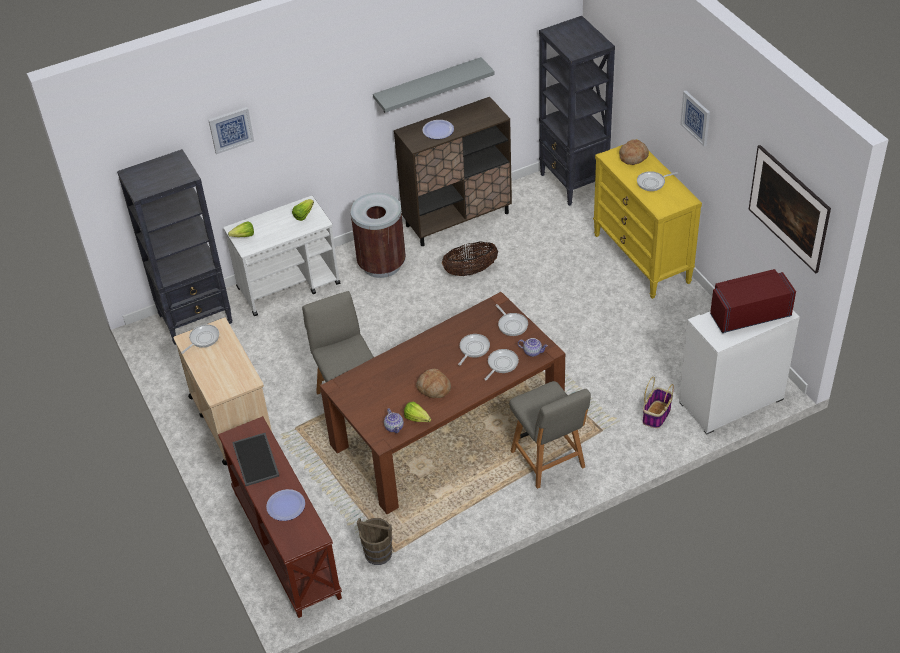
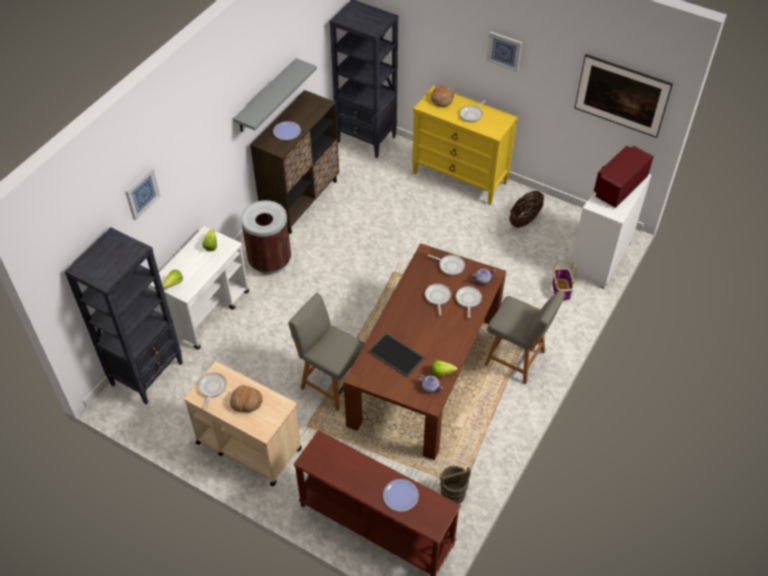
camera: 35 degrees left, 5 degrees up
(256, 459) = (344, 469): tray -> tray (397, 354)
(433, 388) = (434, 342): bread -> bread (246, 402)
(470, 271) = (344, 238): basket -> basket (524, 219)

